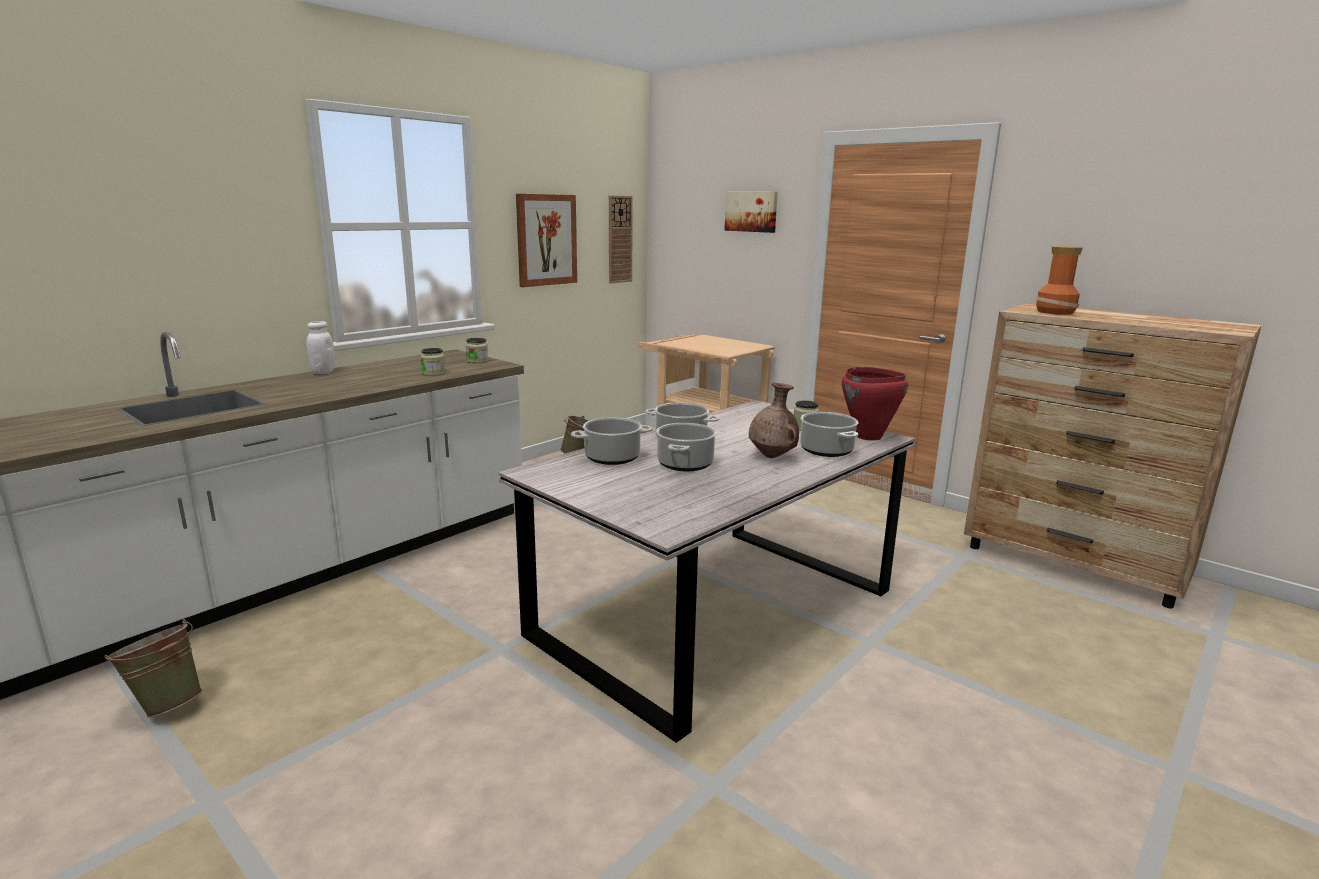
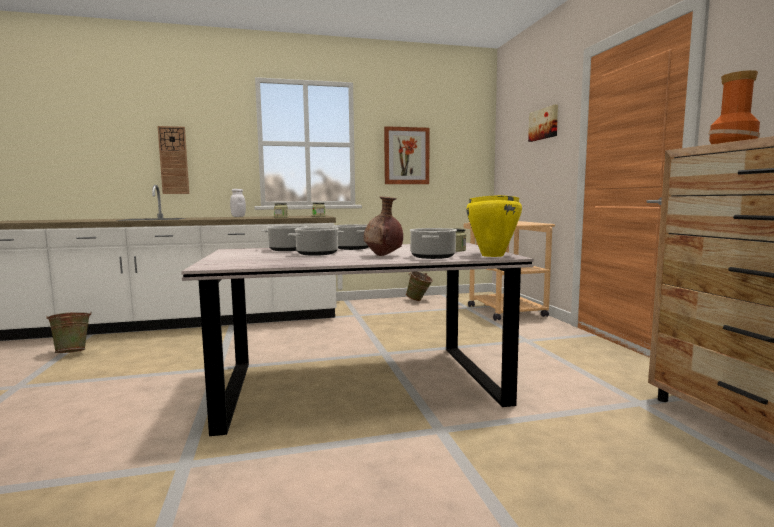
camera: 35 degrees right, 10 degrees down
(619, 239) = (468, 158): wall clock -> wall clock (173, 160)
(868, 437) = (492, 255): red cooking pot -> yellow cooking pot

